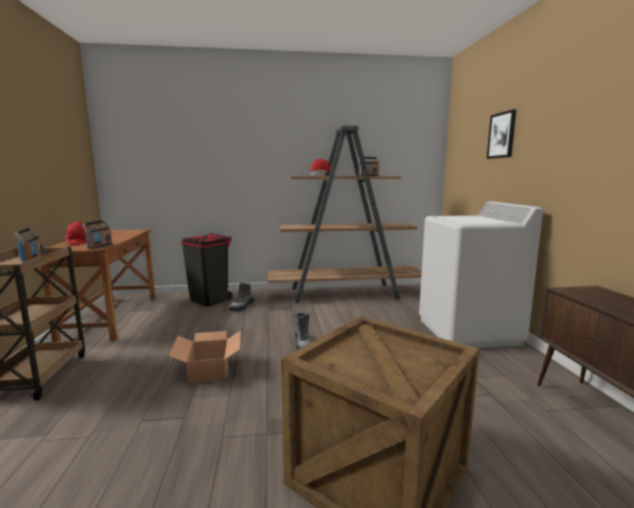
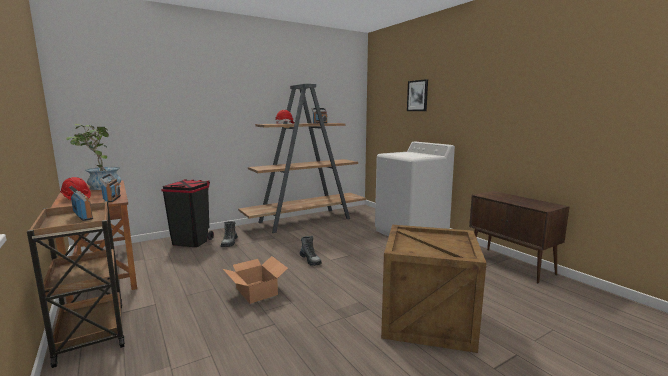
camera: 25 degrees left, 0 degrees up
(118, 234) = (100, 187): none -> potted plant

